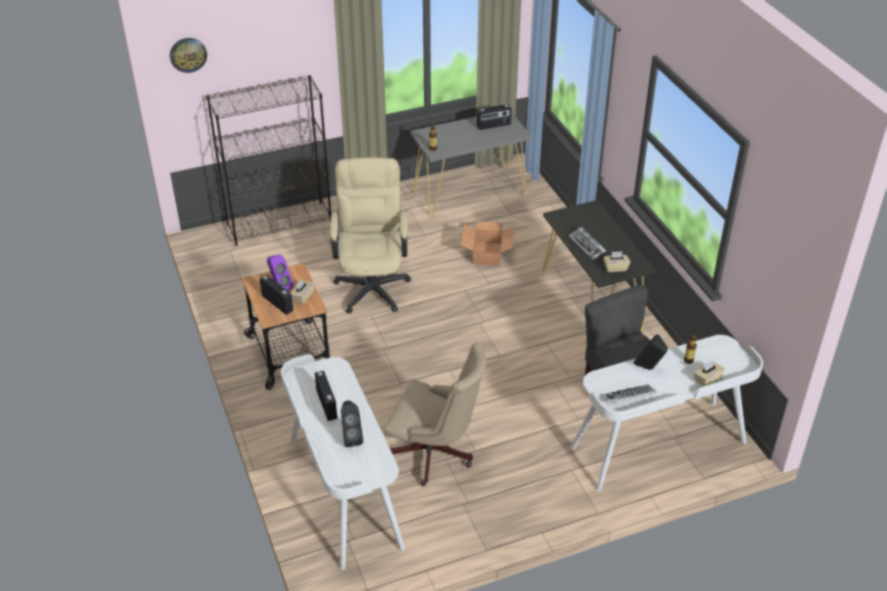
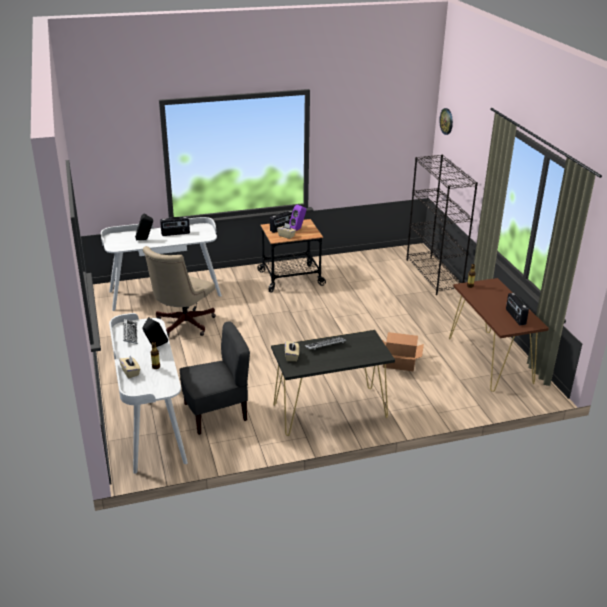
camera: 95 degrees right, 10 degrees down
(372, 284) = (361, 309): beige office chair -> none
(470, 192) = (490, 360): grey console table -> brown console table

